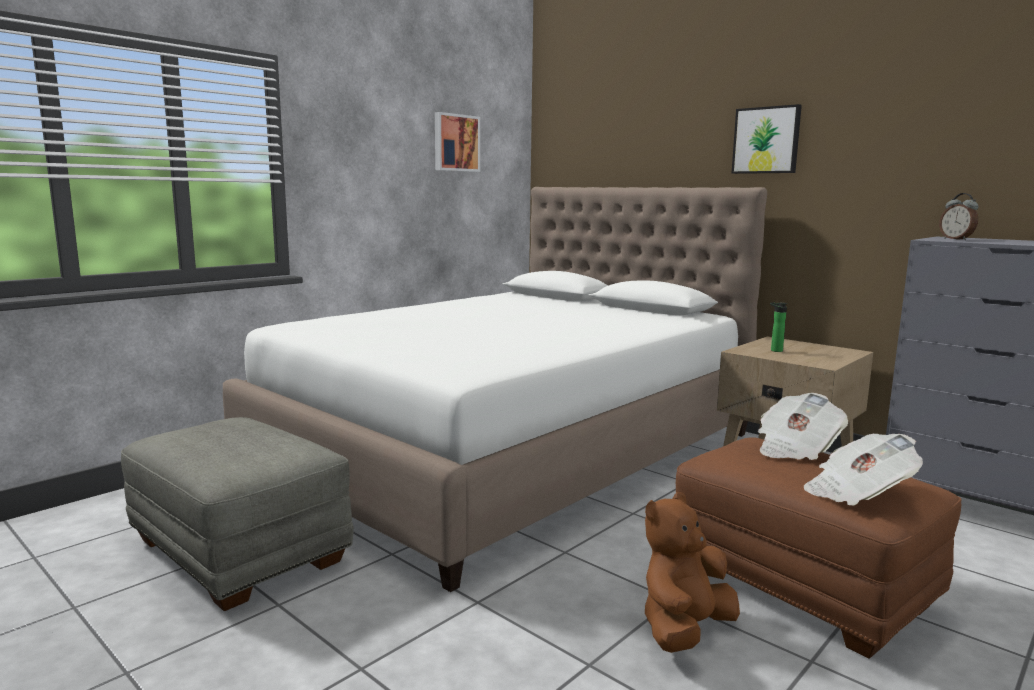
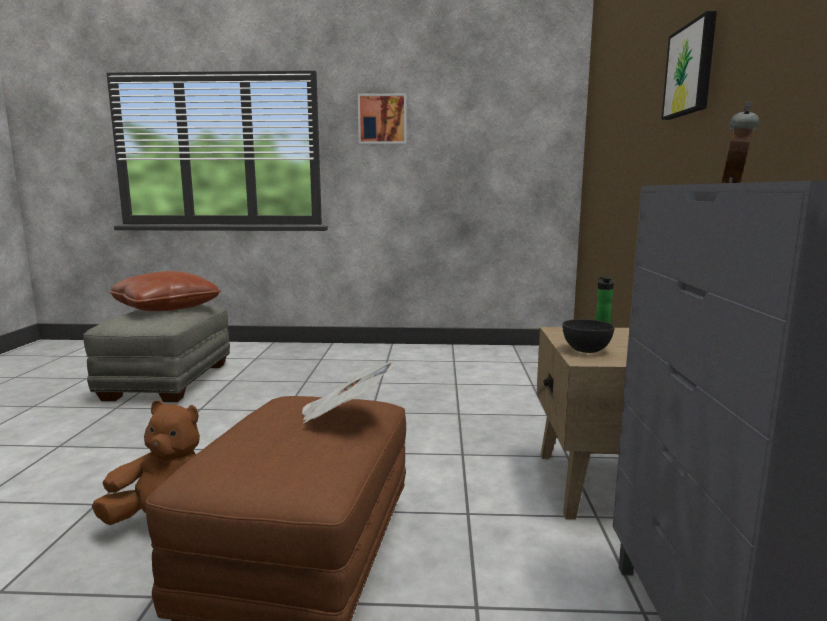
camera: 50 degrees right, 0 degrees up
(206, 436) = (166, 308): none -> brown pillow
(455, 143) = (483, 120): picture -> picture (382, 119)
(510, 450) = (409, 385): white bed -> none
(803, 359) = (586, 350): none -> grey bowl
(857, 493) = (240, 458): newspaper -> none

